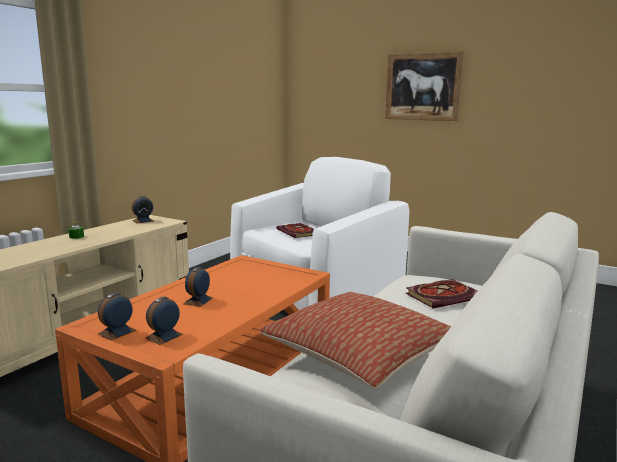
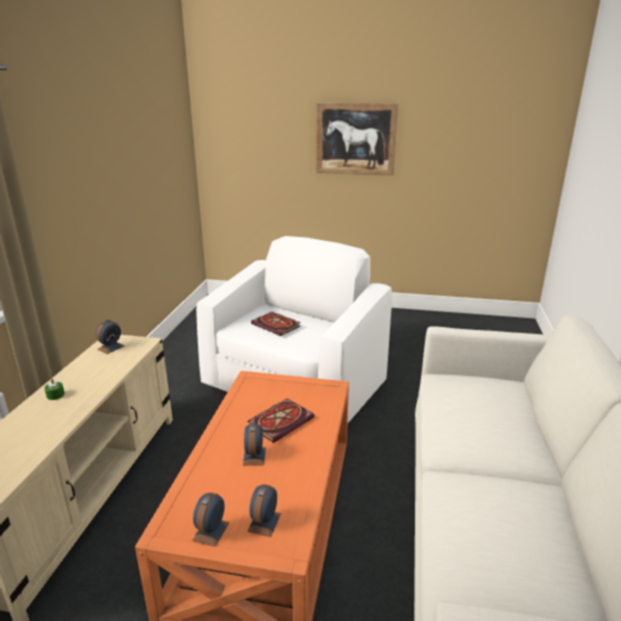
camera: 20 degrees left, 10 degrees up
(359, 355) = (488, 511): pillow -> none
(443, 296) = (490, 406): book -> book (281, 421)

